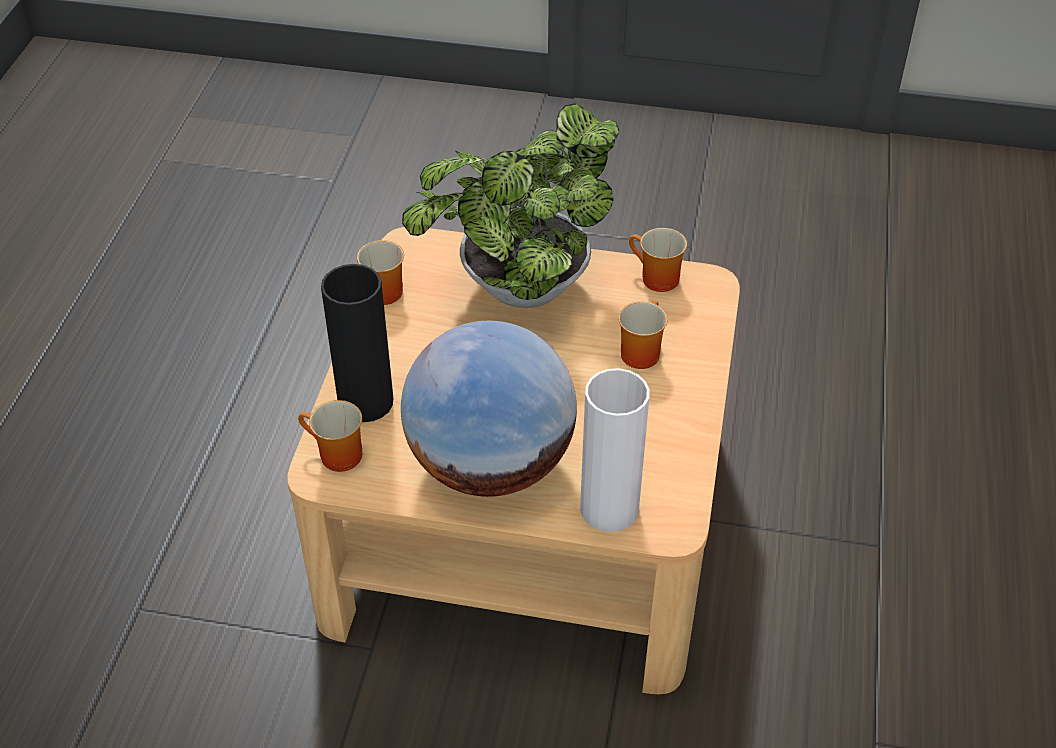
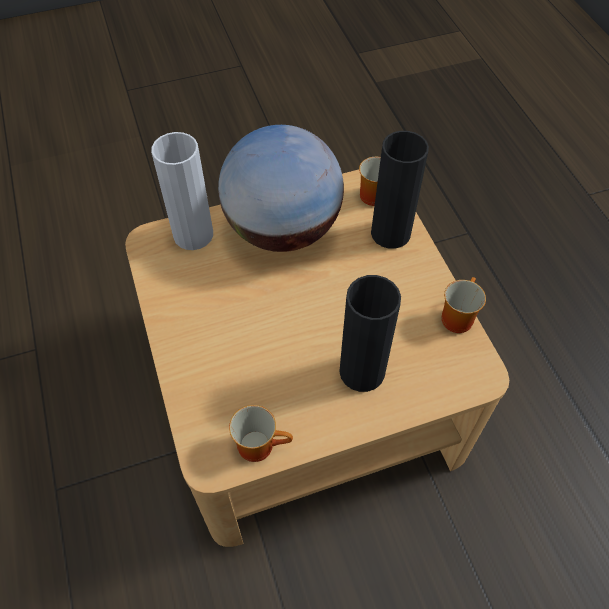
camera: 150 degrees right, 10 degrees up
(517, 291) = (362, 371): potted plant -> black vase
(638, 351) = (235, 360): mug -> none

